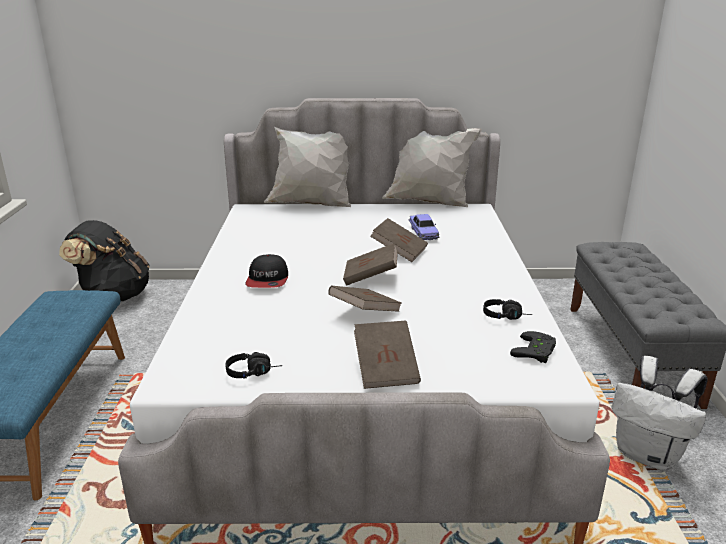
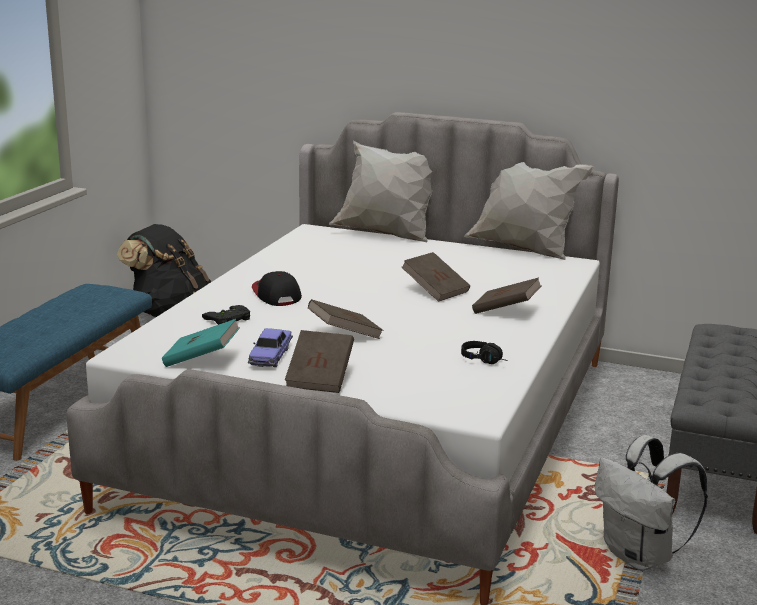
camera: 20 degrees right, 5 degrees down
(254, 372) = (201, 360): black headphones -> turquoise book
(268, 280) = (276, 295): cap -> cap turned 135 degrees clockwise
(370, 277) = (380, 308): brown book -> brown book (505, 311)
(423, 233) = (482, 278): toy car -> toy car (270, 356)
(537, 351) = (482, 391): black game controller -> black game controller (229, 319)

